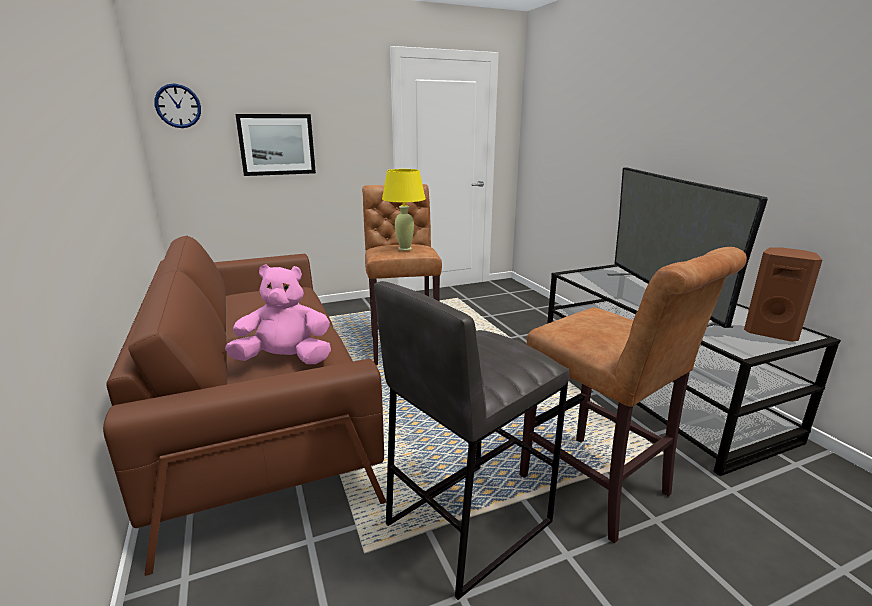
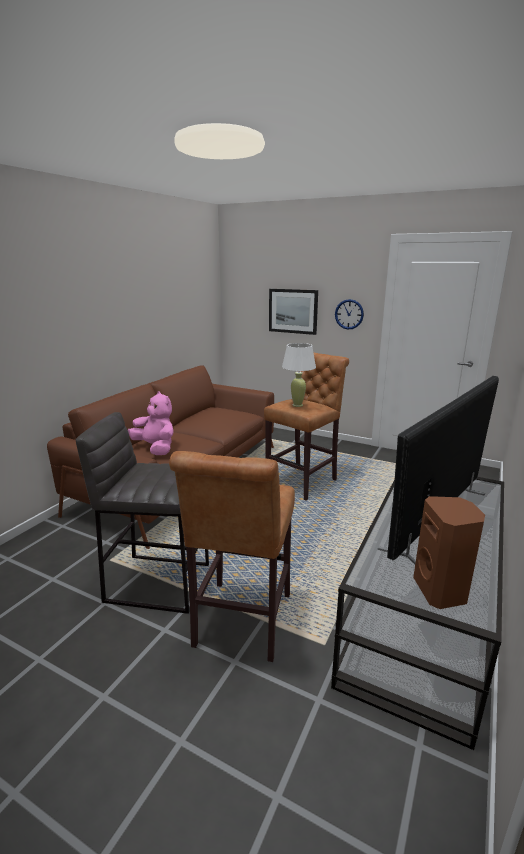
camera: 50 degrees right, 0 degrees up
(178, 106) = (240, 283): wall clock -> wall clock (349, 314)
(405, 249) = (297, 405): yellow table lamp -> white table lamp

